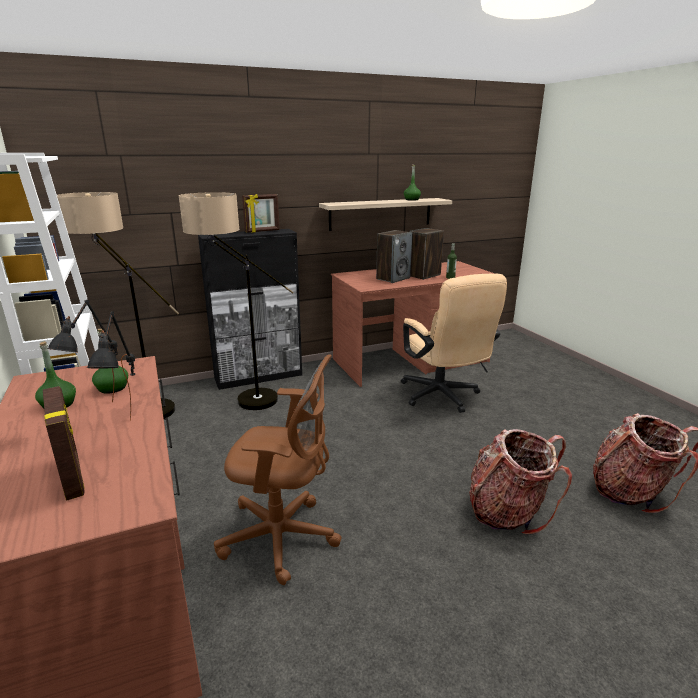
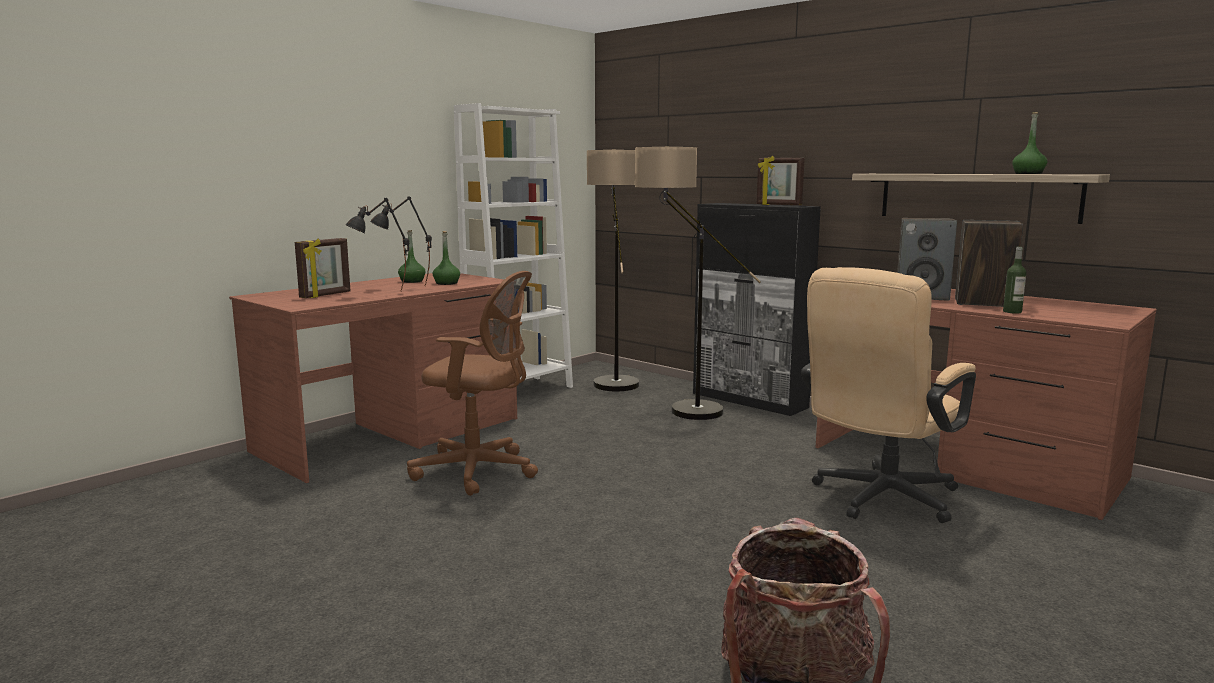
camera: 65 degrees right, 10 degrees down
(283, 537) = (479, 471): brown office chair -> brown office chair turned 60 degrees counterclockwise
(508, 511) = (624, 575): backpack -> none

